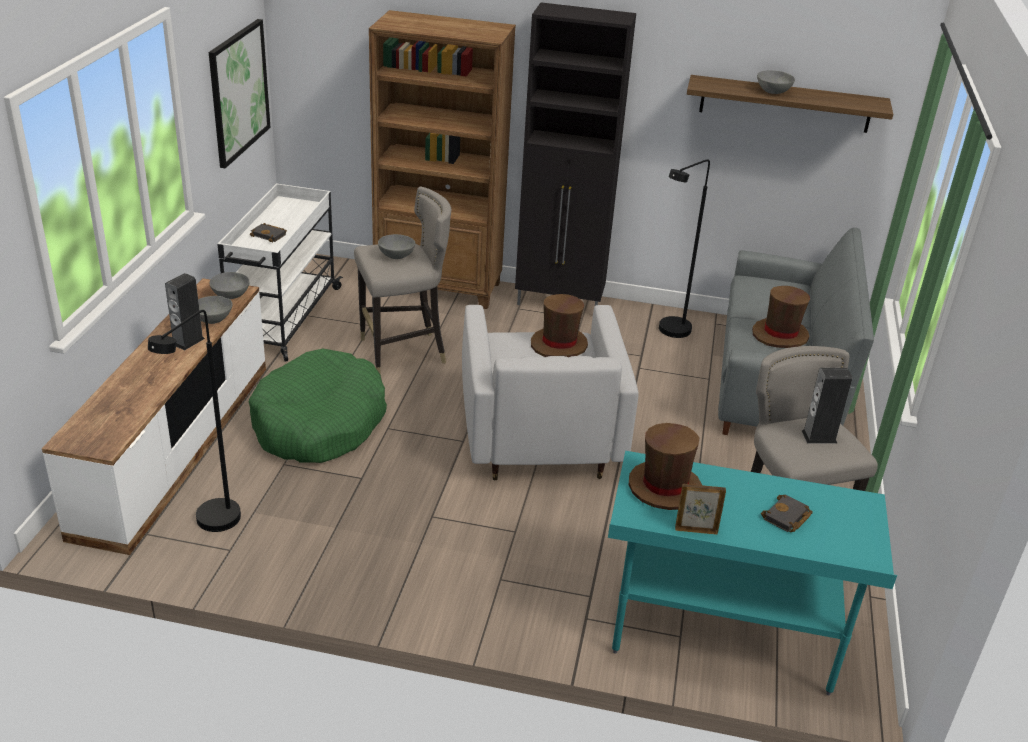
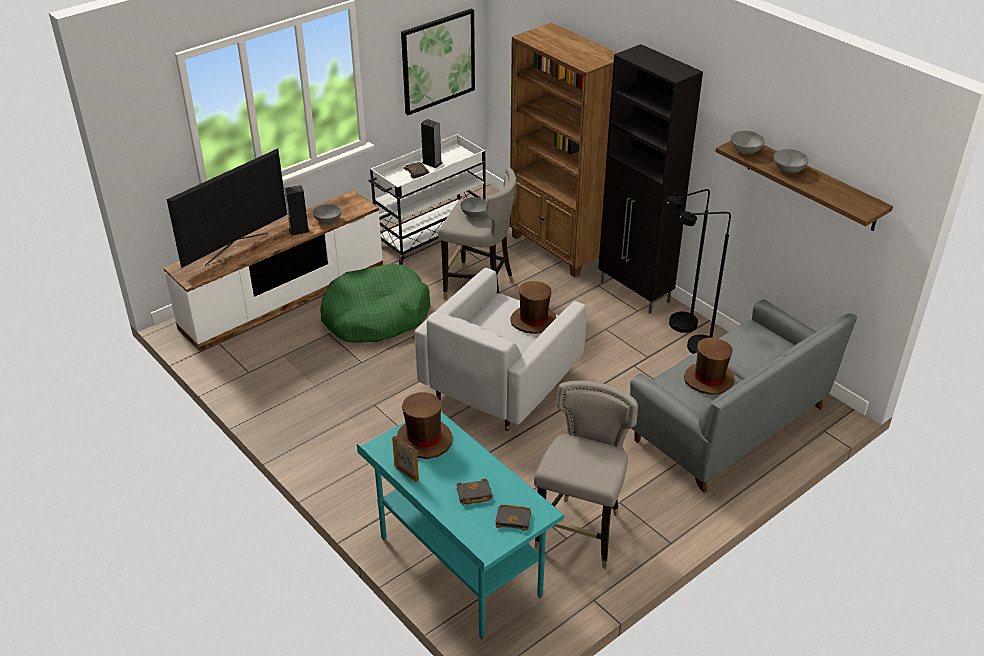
camera: 40 degrees right, 5 degrees up
(125, 388) = (236, 248): none -> television
(212, 525) = (254, 353): black floor lamp -> black floor lamp (676, 327)
(231, 295) = (356, 208): grey bowl -> grey bowl (745, 151)
(819, 437) = (589, 459): speaker -> speaker (432, 163)
(853, 520) = (514, 519): none -> black book

